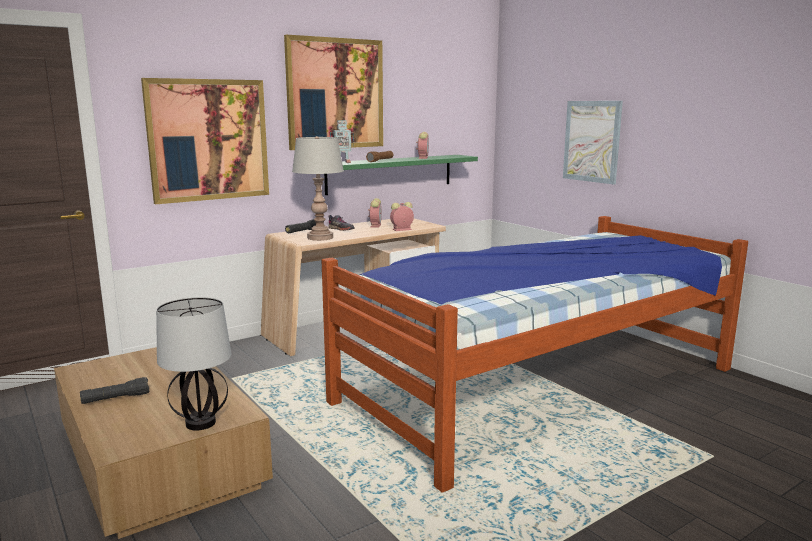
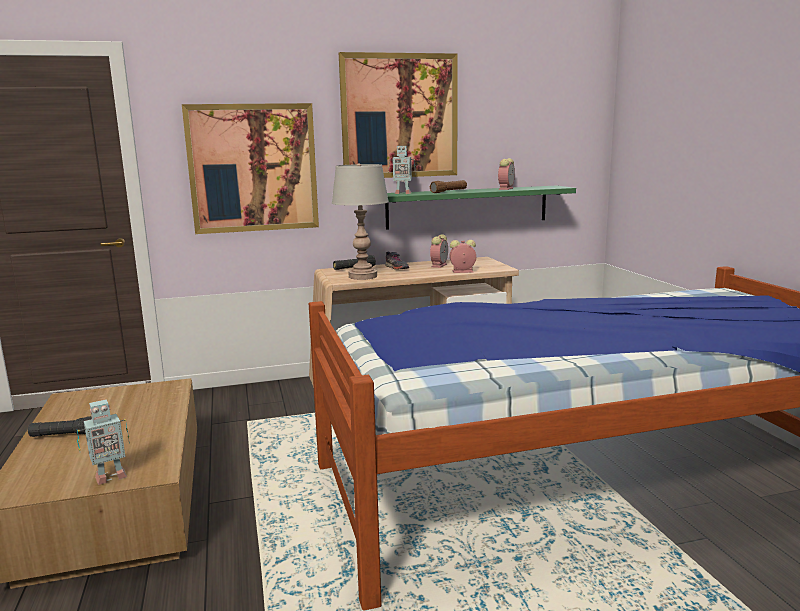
camera: 20 degrees right, 0 degrees up
(200, 422) = (109, 477): table lamp -> toy robot
(592, 141) = (716, 168): picture -> none

